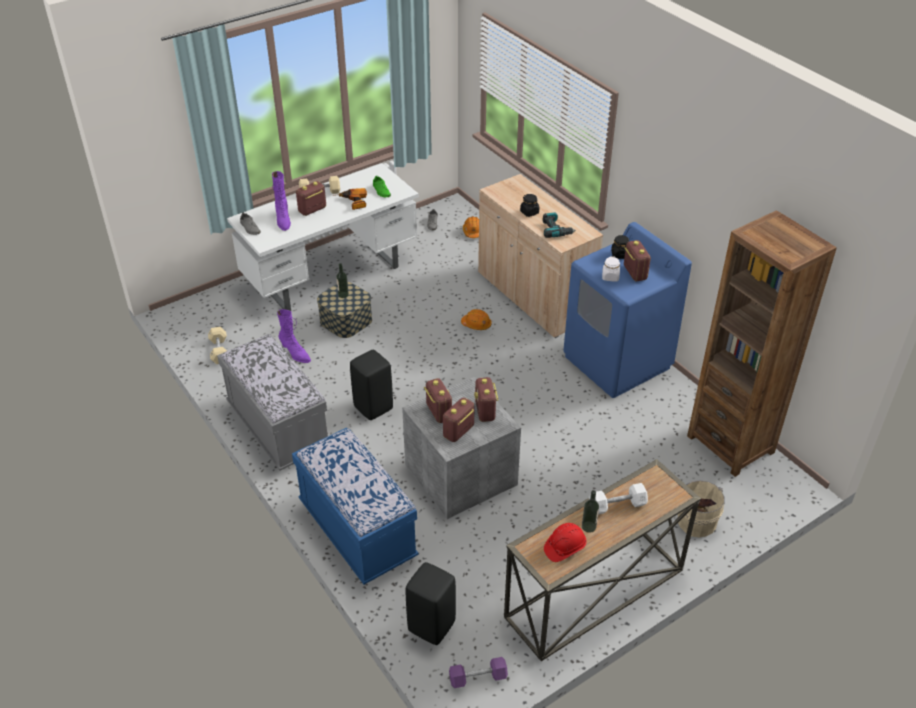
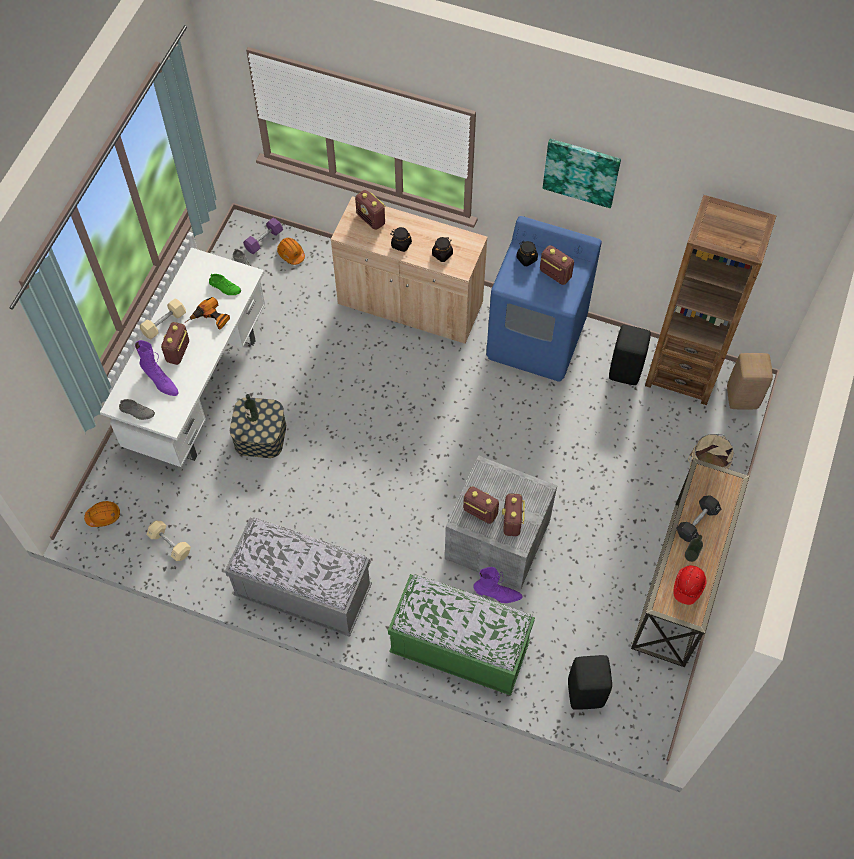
camera: 35 degrees left, 20 degrees up
(295, 353) = (246, 502): purple boot -> purple boot (497, 595)
(357, 531) = (459, 649): blue bench -> green bench
(372, 408) = (368, 518): black stool -> black stool (624, 372)
(476, 324) = (384, 368): orange hard hat -> orange hard hat (103, 516)
(478, 678) = (651, 712): purple dumbbell -> purple dumbbell (264, 240)
(485, 411) = (516, 487): radio -> radio (371, 219)
(556, 230) = (442, 254): power drill -> black jar
(610, 277) = (538, 291): white jar -> none
(617, 505) = (697, 522): white dumbbell -> black dumbbell
(685, 173) = (581, 171): none -> picture
(776, 489) = (742, 398): none -> beige stool

